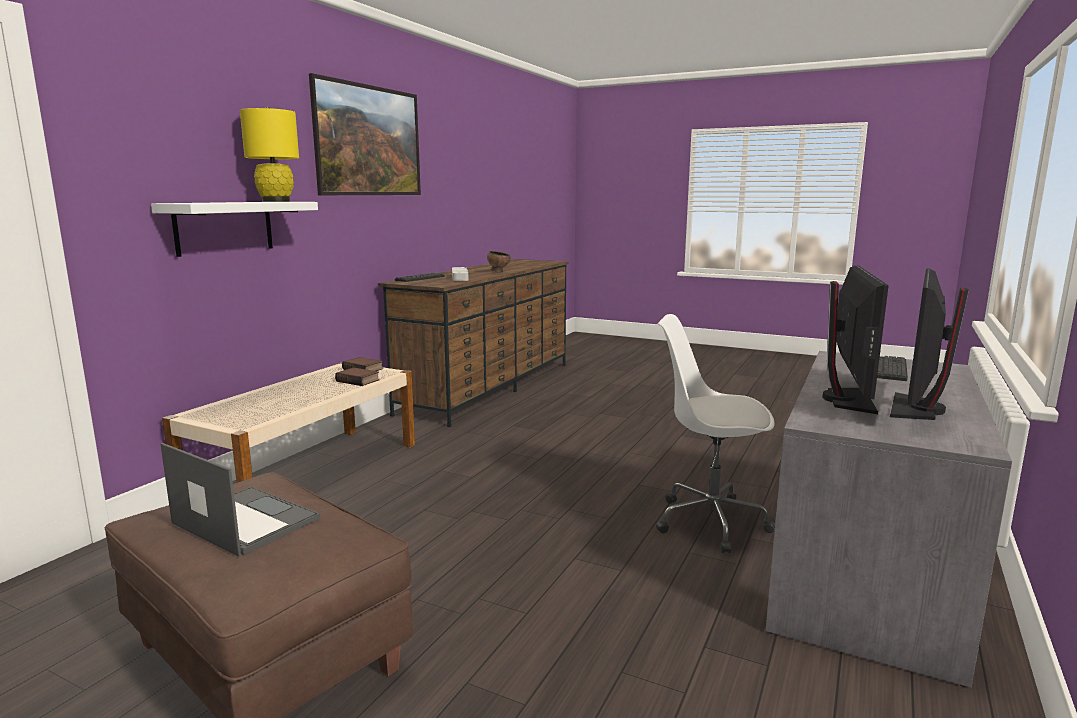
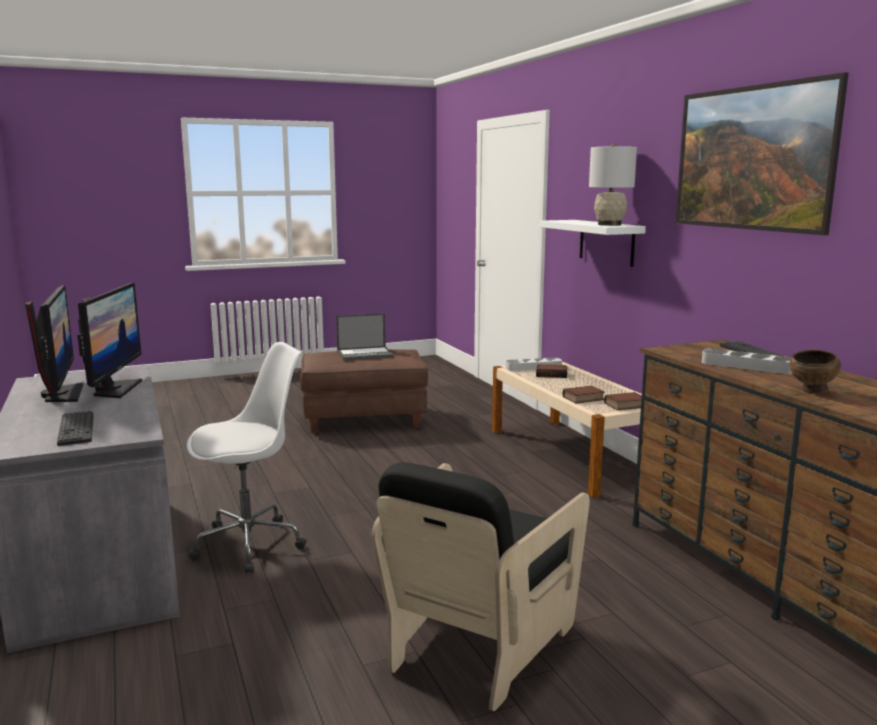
camera: 130 degrees right, 0 degrees up
(232, 416) = (533, 367): none -> grey tray
(263, 404) = (552, 374): none -> book
(275, 201) = (609, 224): yellow table lamp -> white table lamp
(647, 426) = (480, 644): none -> black armchair
(847, 399) = (114, 389): monitor -> monitor turned 150 degrees counterclockwise

